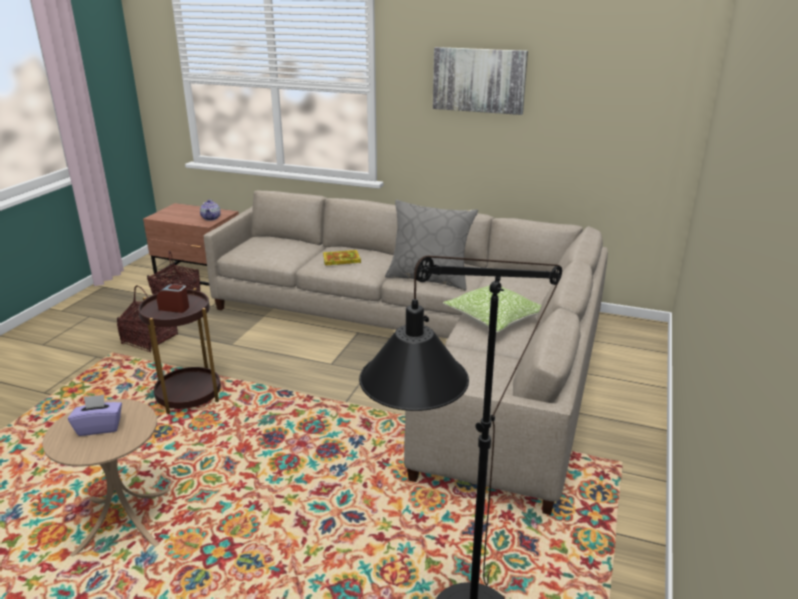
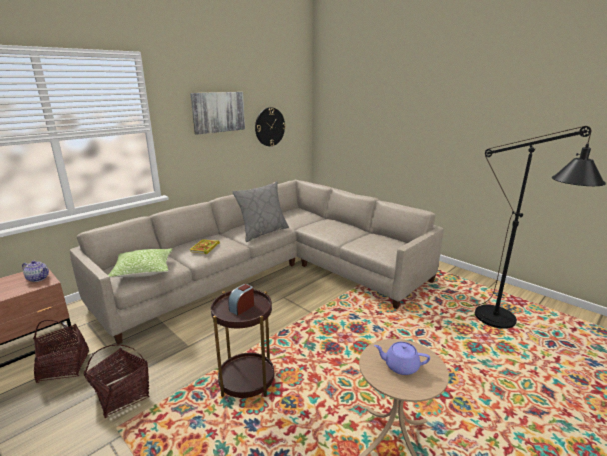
camera: 65 degrees left, 5 degrees down
(99, 427) = (400, 366): purple tissue box -> purple teapot
(494, 318) = (328, 228): pillow -> pillow (143, 270)
(584, 119) = (270, 127): none -> wall clock

